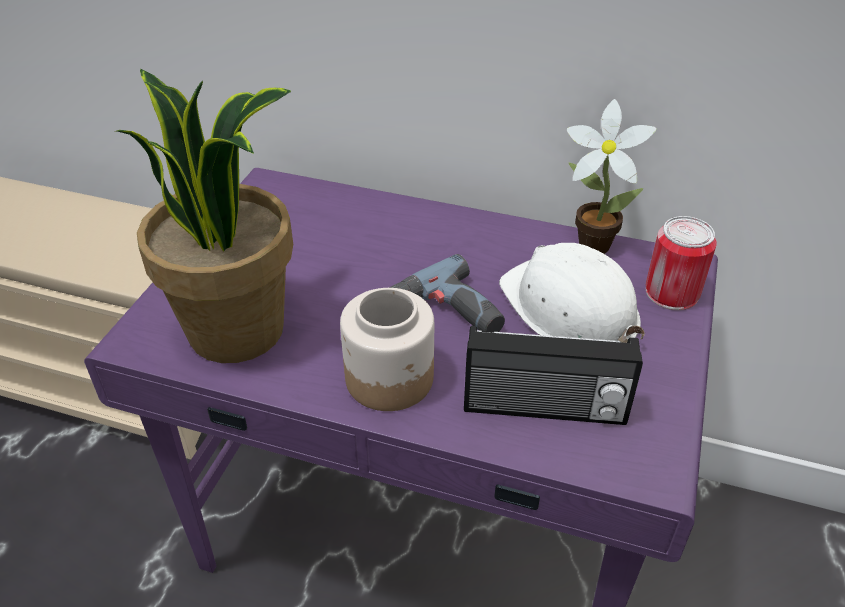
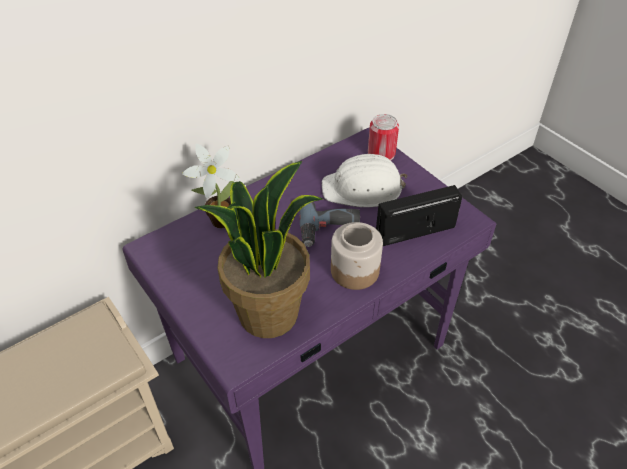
camera: 55 degrees left, 5 degrees up
(544, 409) = (414, 230): radio -> radio turned 150 degrees counterclockwise
(589, 243) = (326, 157): potted plant -> potted plant (217, 221)

